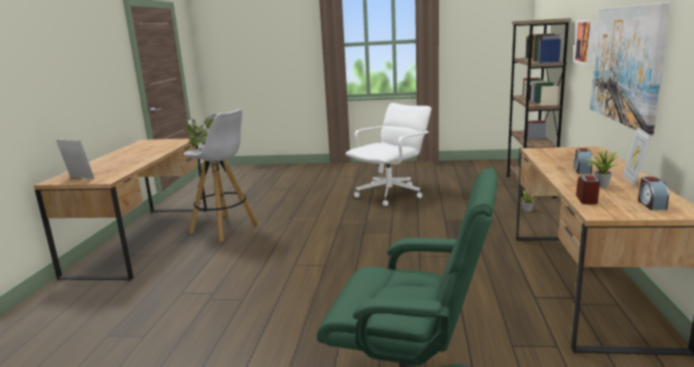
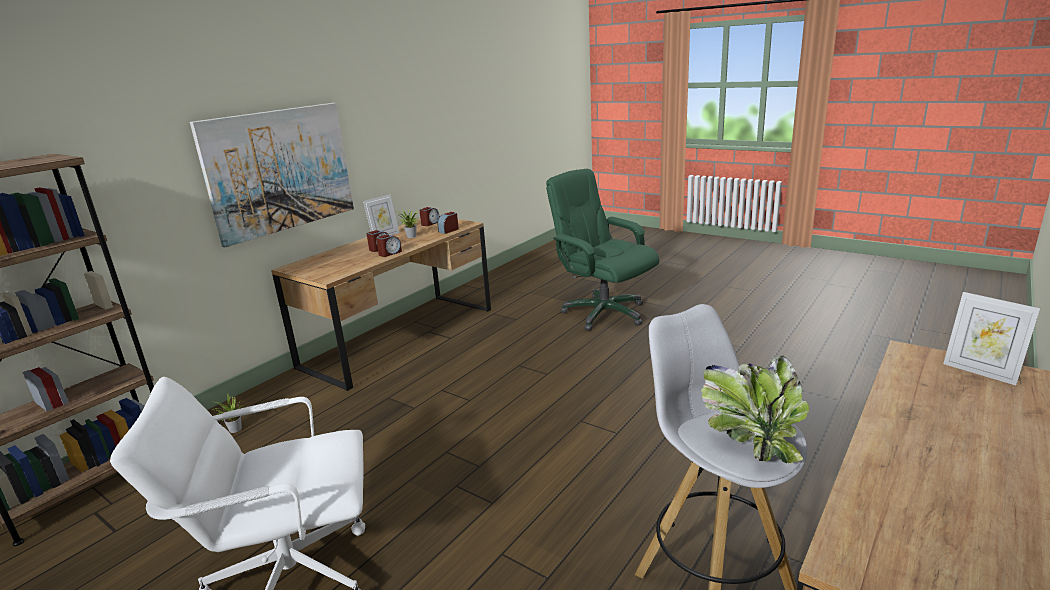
camera: 150 degrees left, 5 degrees up
(555, 169) = (390, 253): none -> alarm clock
(587, 41) = (147, 175): picture -> none

